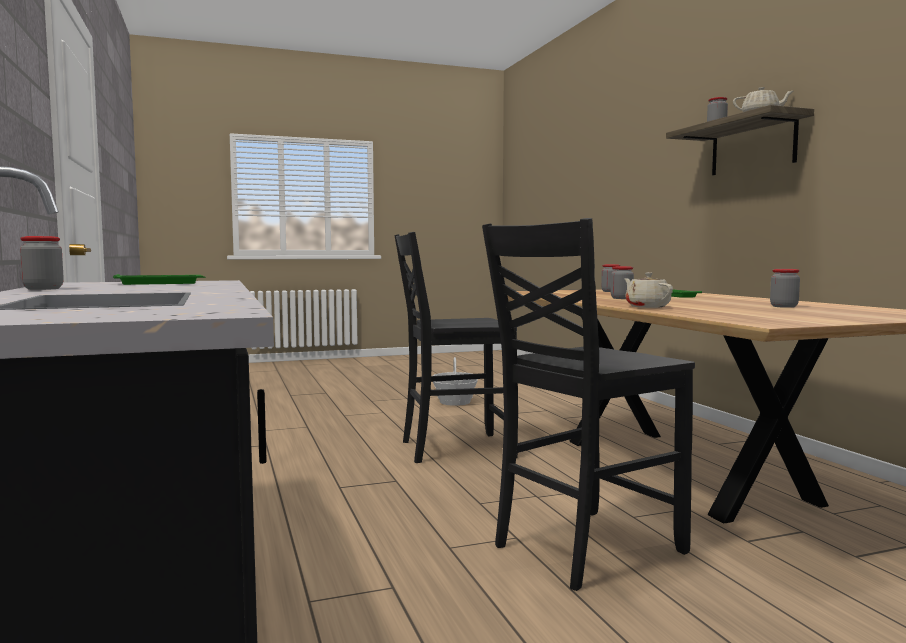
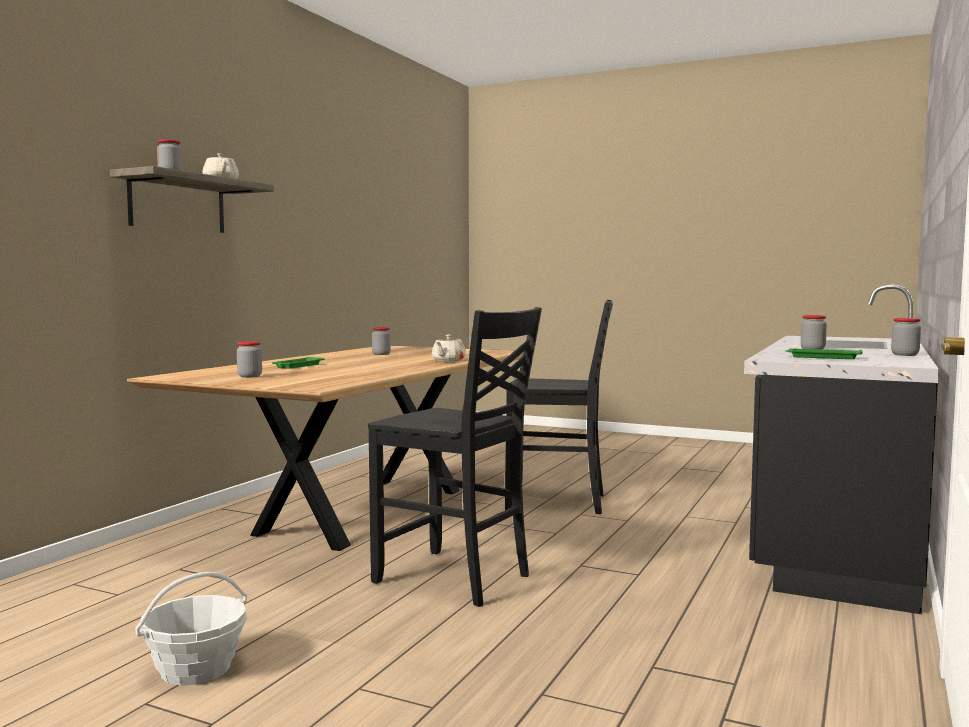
camera: 135 degrees left, 0 degrees up
(621, 298) = (367, 368): jar -> jar (812, 349)

